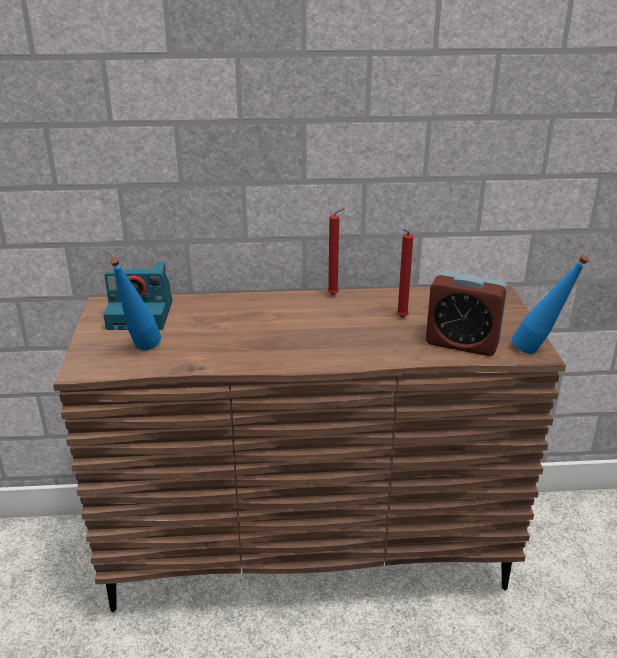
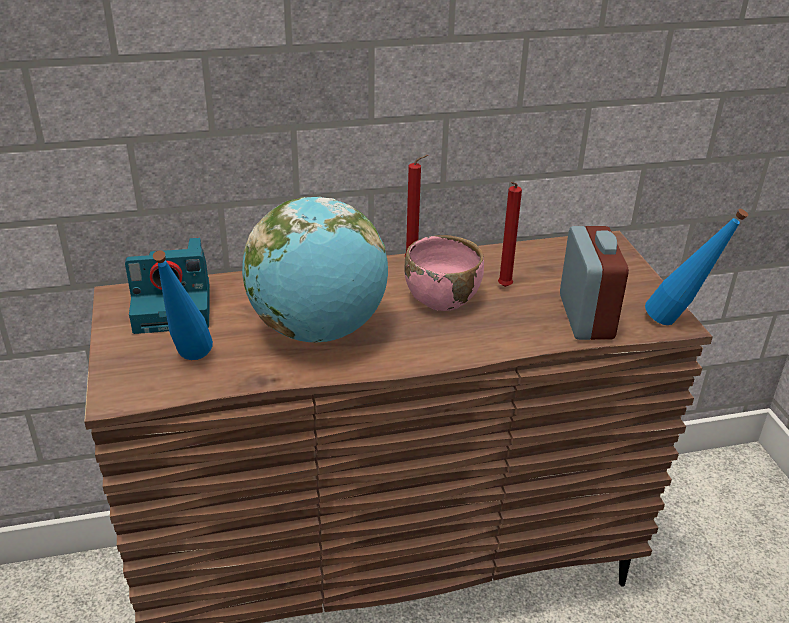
camera: 10 degrees left, 5 degrees up
(245, 337) = (318, 330): none -> globe
(349, 322) = (442, 298): none -> pink bowl
(462, 343) = (586, 317): alarm clock -> alarm clock turned 105 degrees counterclockwise

